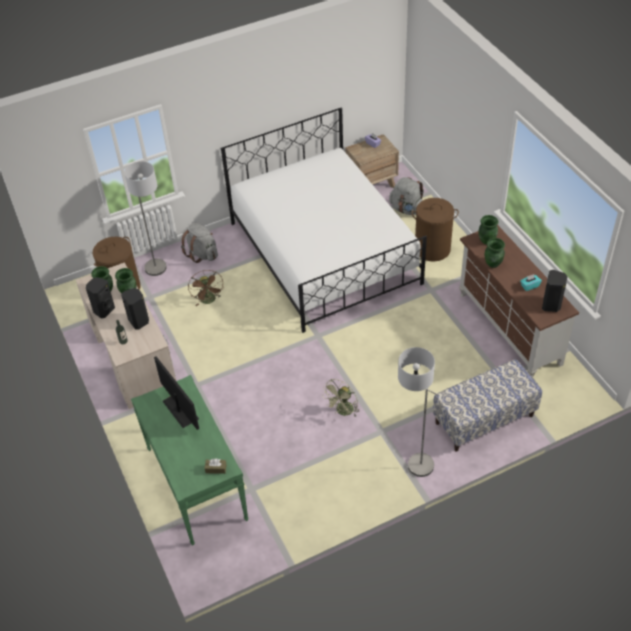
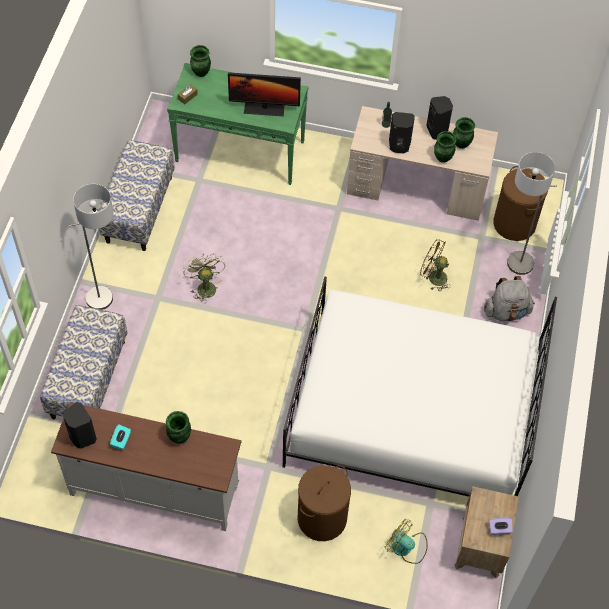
camera: 125 degrees right, 10 degrees up
(319, 506) = (139, 209): none -> bench
(406, 209) = (406, 547): grey backpack -> fan
(487, 240) = (213, 460): green vase -> green vase (201, 72)

